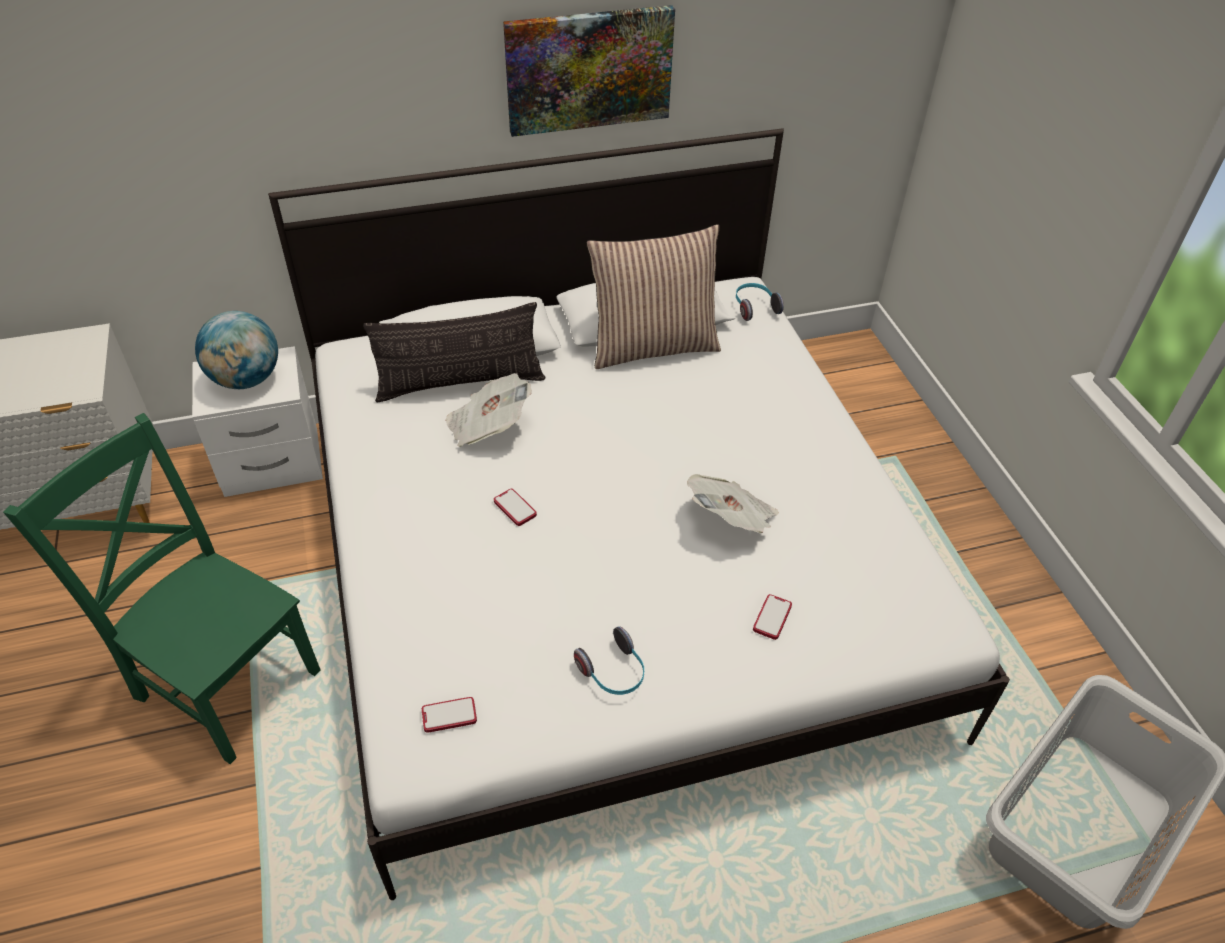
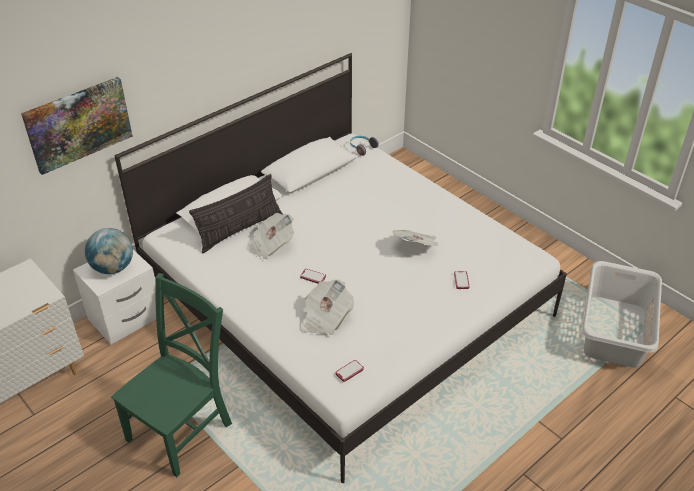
camera: 25 degrees left, 5 degrees down
(224, 679) = (183, 429): green chair -> green chair turned 120 degrees clockwise
(481, 594) = (325, 318): none -> newspaper
(589, 70) = (260, 47): picture -> picture (78, 124)
(613, 673) = (409, 327): headphones -> none
(653, 346) = (325, 181): pillow -> none

